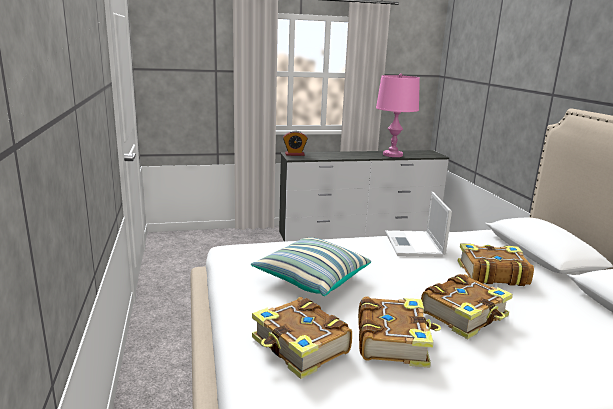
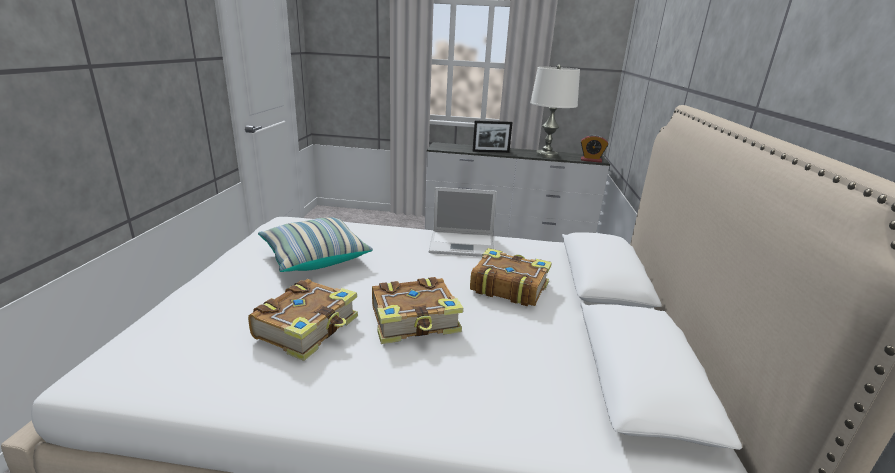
camera: 20 degrees right, 5 degrees up
(294, 154) = (442, 145): alarm clock -> alarm clock (591, 160)
(300, 347) = (217, 313): book -> none
(344, 156) = (490, 151): none -> picture frame
(392, 155) = (546, 155): pink table lamp -> white table lamp
(414, 244) = (463, 244): laptop -> laptop turned 105 degrees counterclockwise

